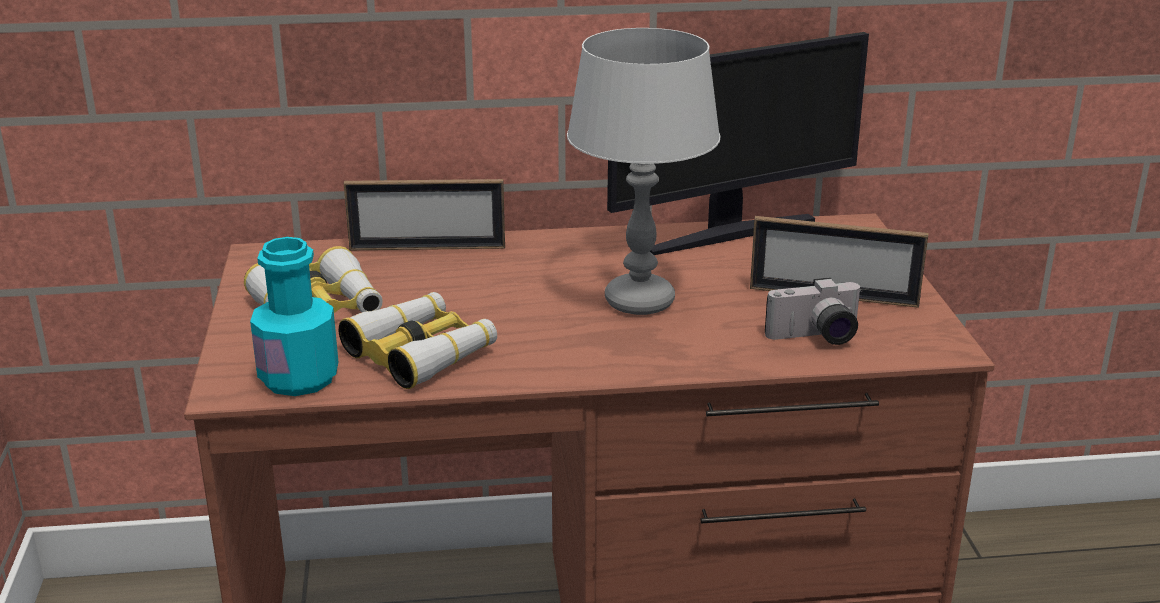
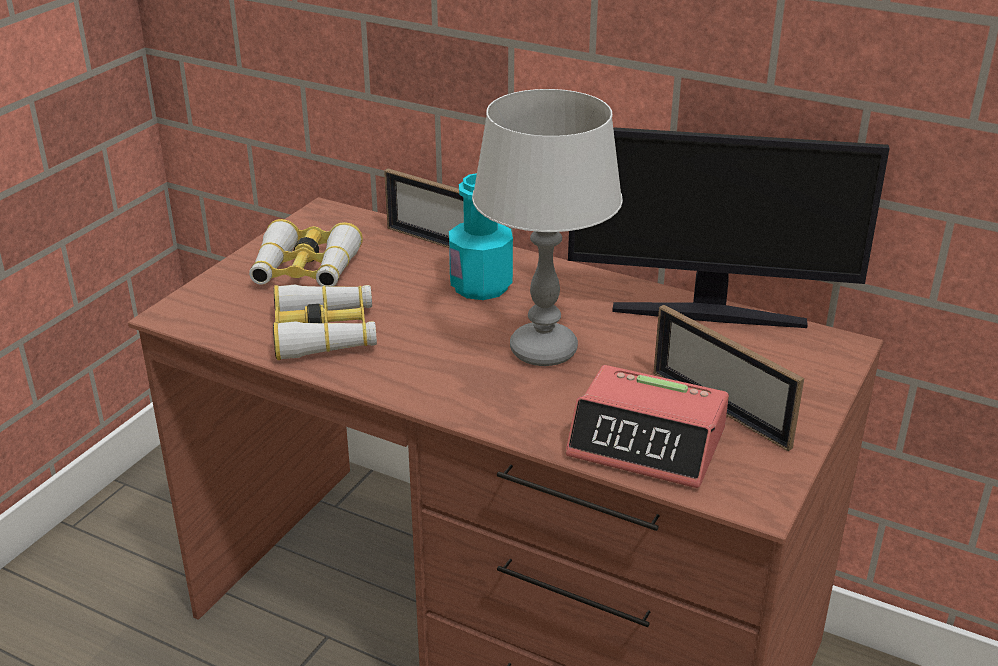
camera: 35 degrees right, 5 degrees up
(299, 378) = (224, 322): turquoise bottle -> turquoise bottle (481, 286)
(816, 338) = (648, 442): camera -> alarm clock

